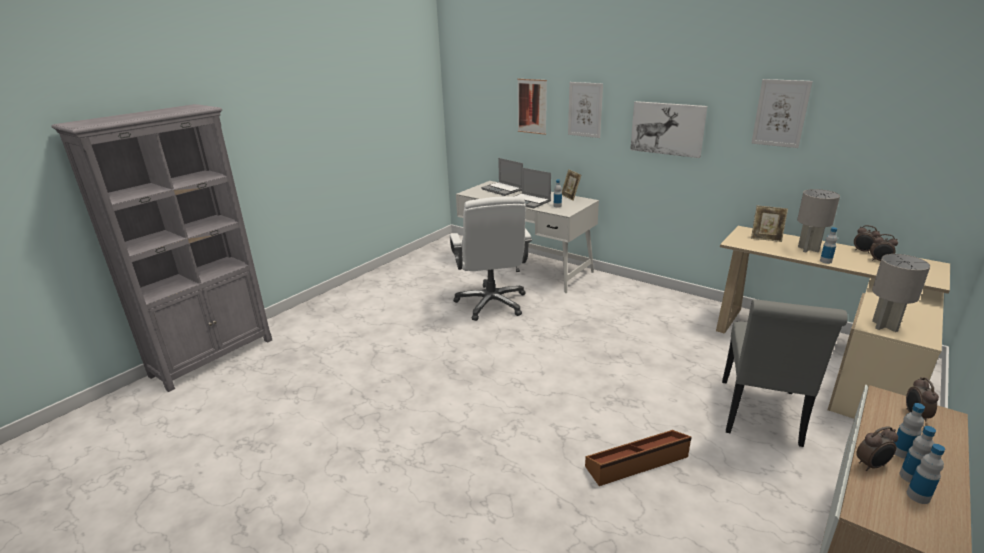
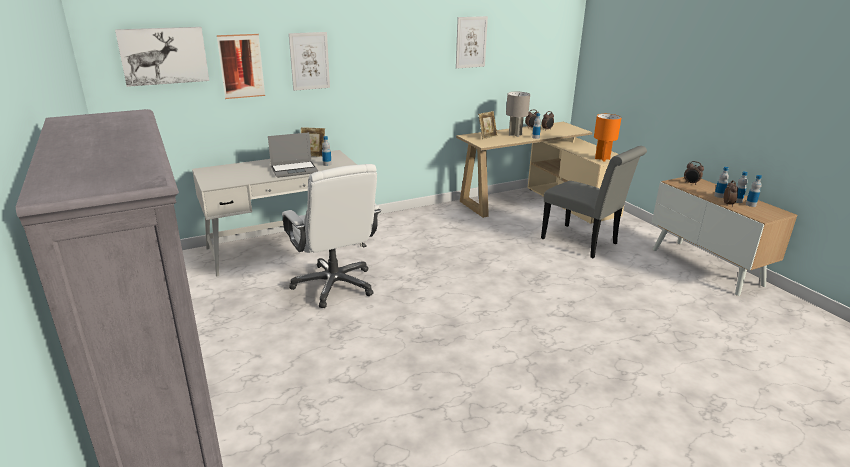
camera: 65 degrees left, 0 degrees up
(491, 303) = (334, 285): white office chair -> white office chair turned 45 degrees clockwise
(503, 189) = (237, 170): laptop -> none
(637, 462) = (607, 297): brown storage box -> none
(667, 128) = (392, 67): picture -> picture (164, 55)
(884, 326) = (602, 159): grey table lamp -> orange table lamp

